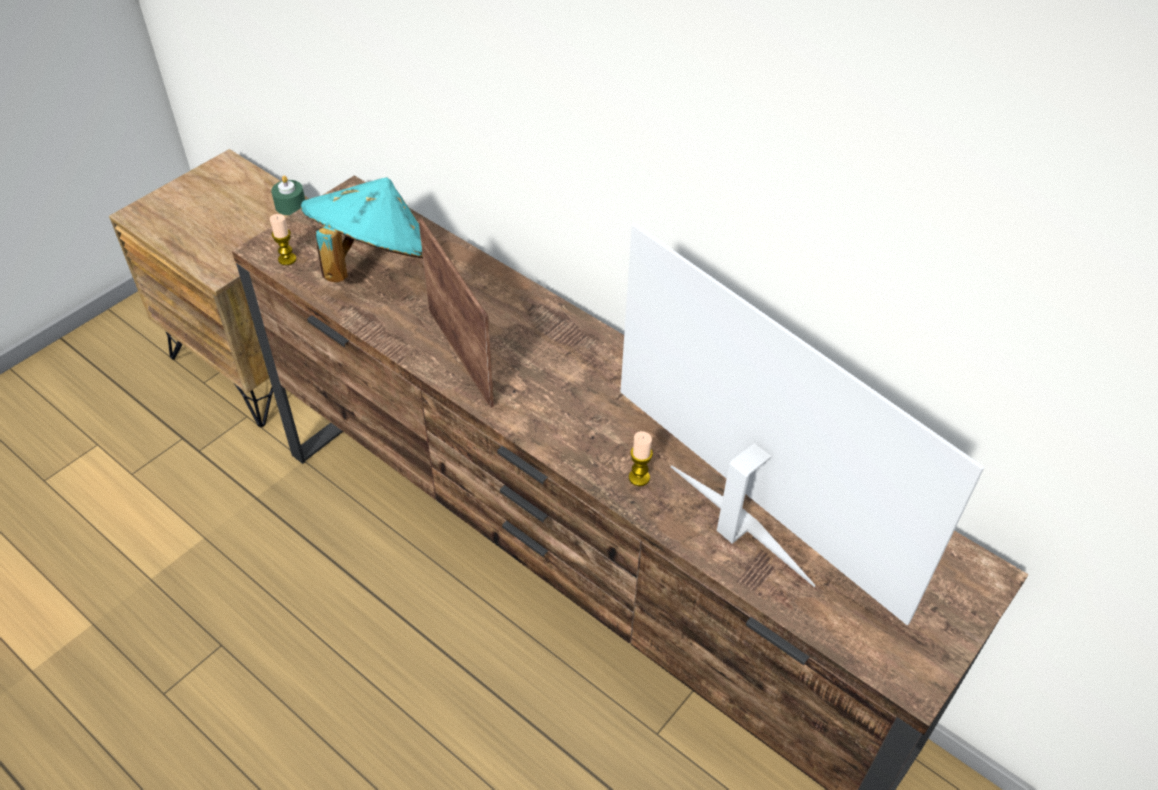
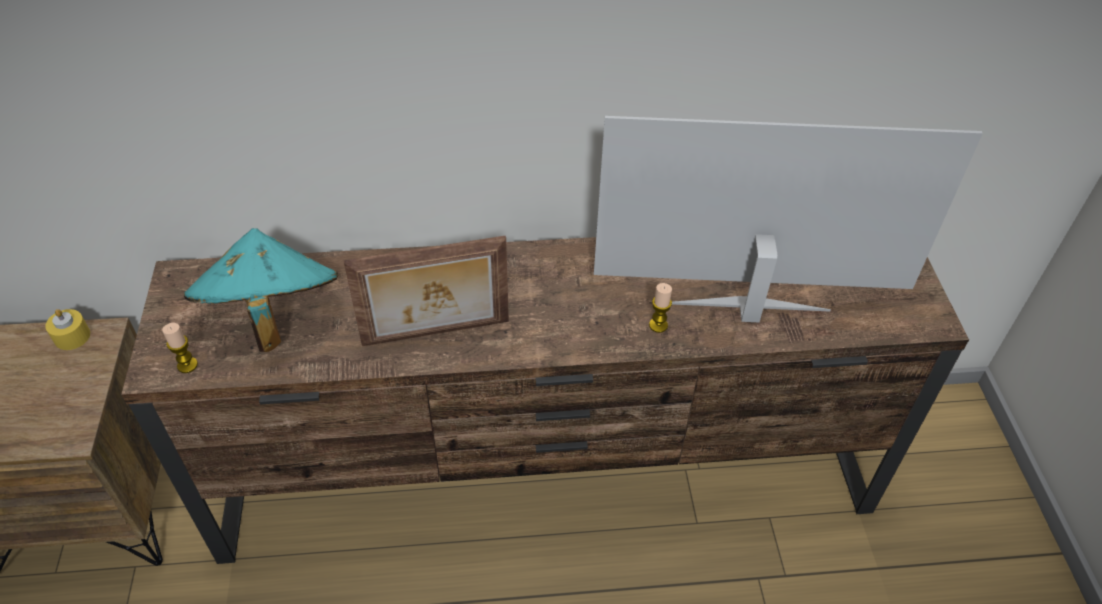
camera: 45 degrees left, 0 degrees up
(290, 205) = (72, 336): green candle -> yellow candle
(462, 356) = (436, 334): picture frame -> picture frame turned 150 degrees clockwise

